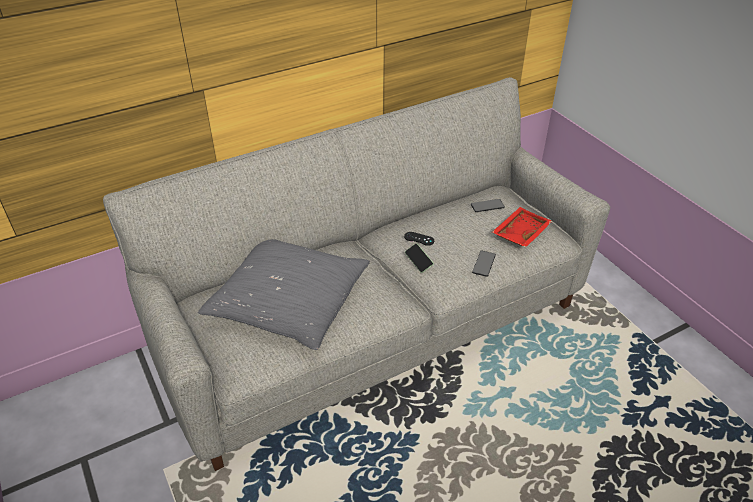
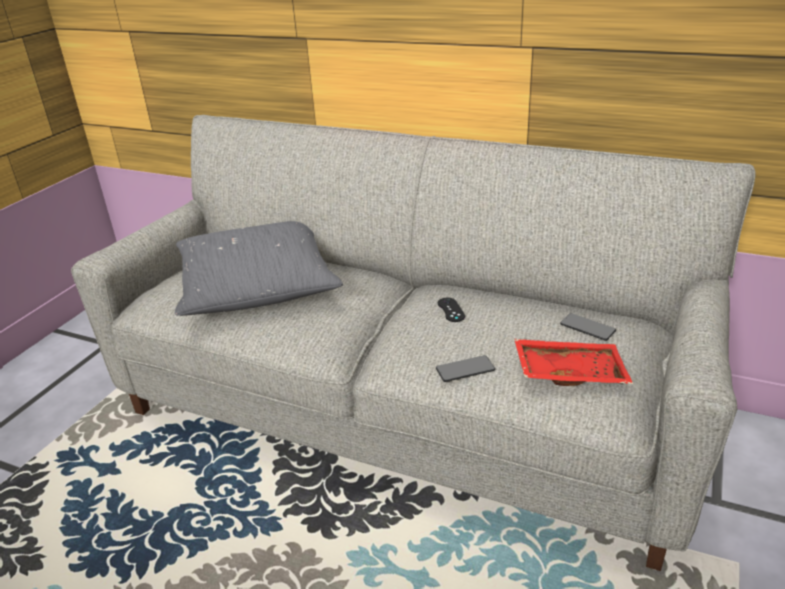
camera: 55 degrees right, 10 degrees down
(418, 261) = (410, 325): phone -> none

